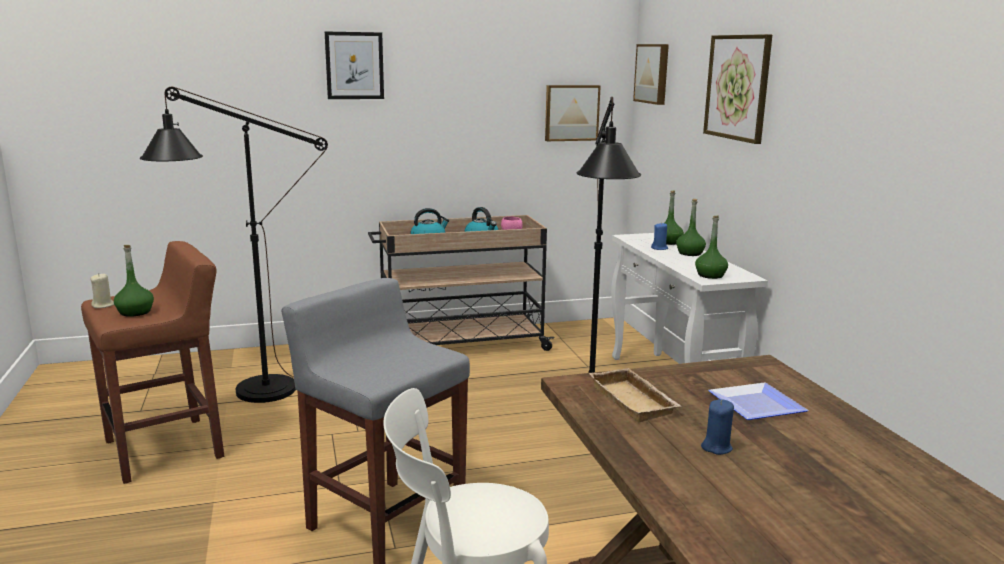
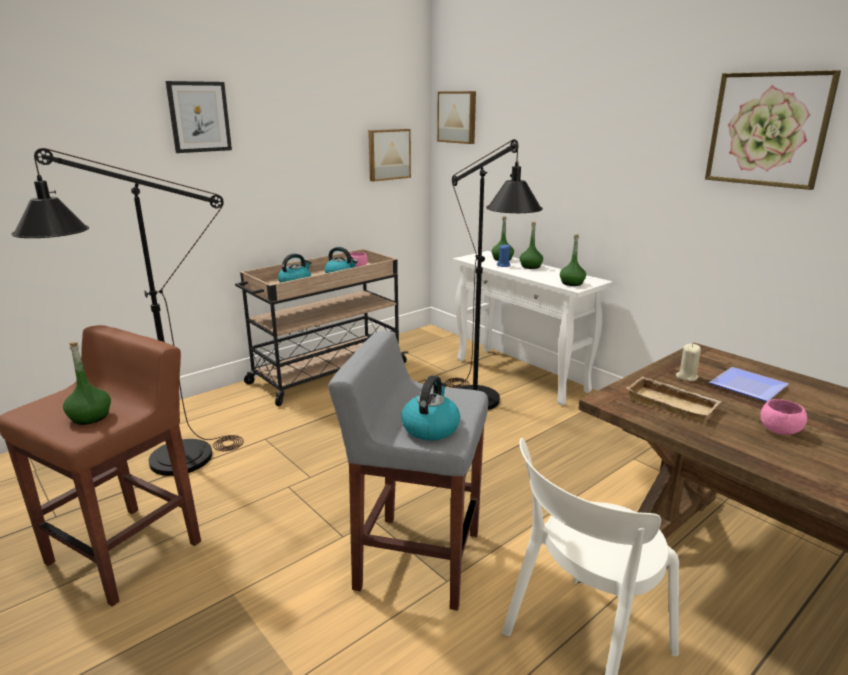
camera: 25 degrees left, 5 degrees up
(103, 305) = (37, 417): beige candle -> beige candle (686, 377)
(371, 371) = (430, 428): none -> kettle
(716, 447) = (779, 430): blue candle -> pink bowl
(737, 87) = (566, 127): picture -> picture (768, 129)

